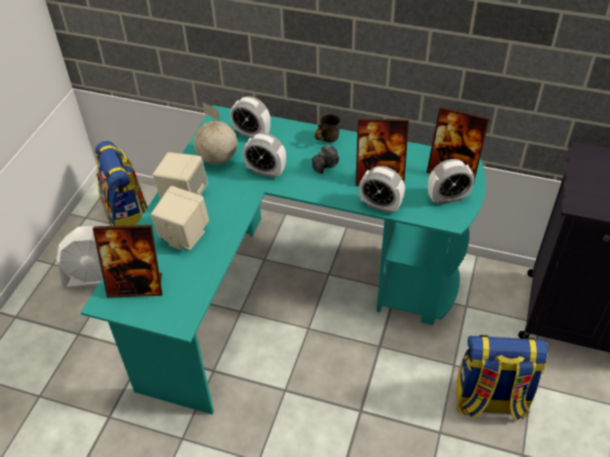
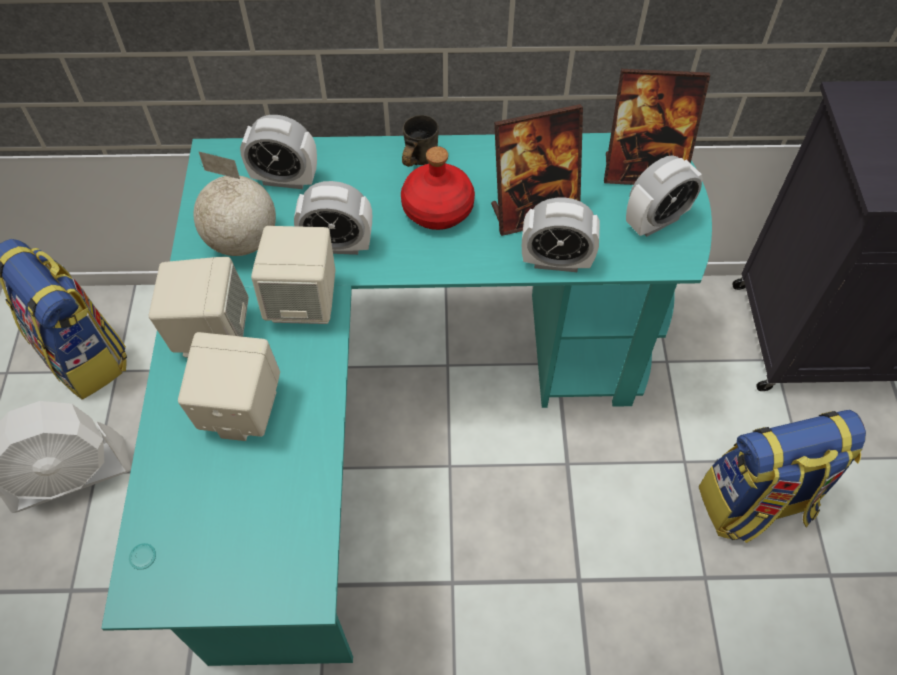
camera: 20 degrees left, 10 degrees up
(136, 286) = (190, 540): picture frame -> none
(236, 194) = (303, 302): none -> beige speaker
(326, 165) = (437, 208): camera -> red bottle

